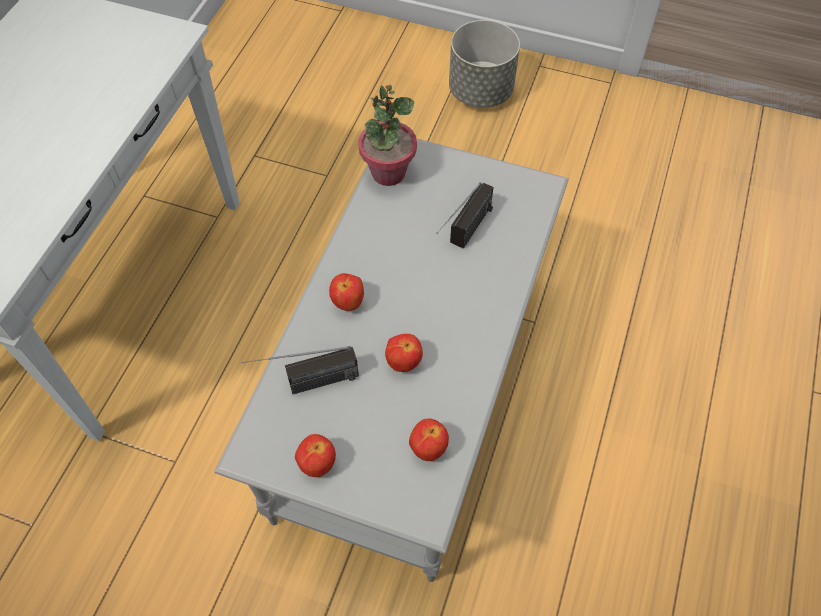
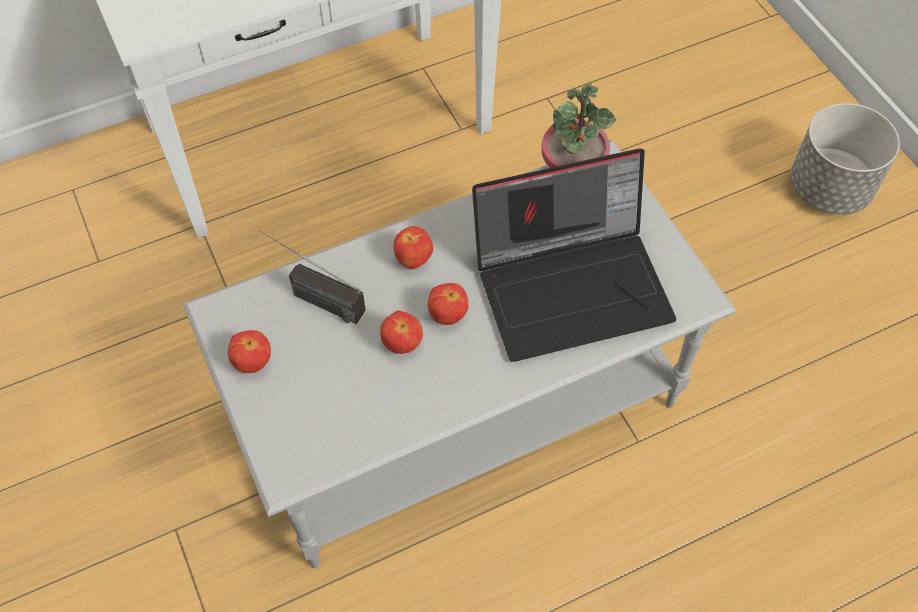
camera: 45 degrees right, 0 degrees up
(428, 448) = (343, 426): apple -> apple (448, 315)
(464, 236) = (573, 284): radio -> laptop

